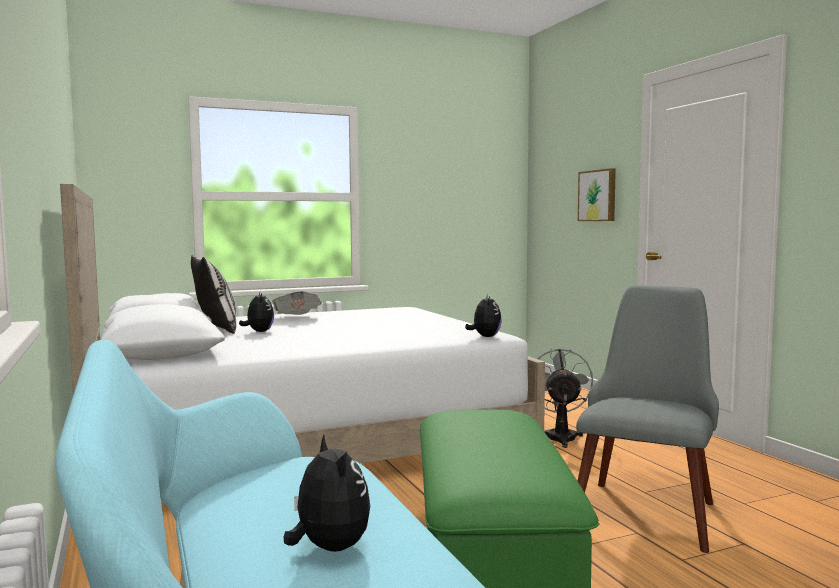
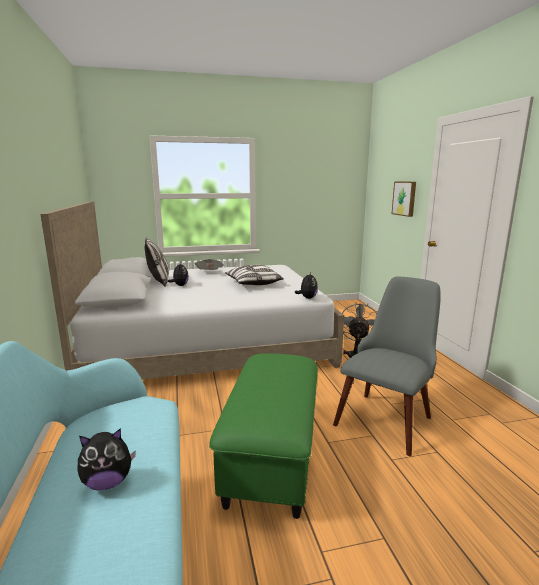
camera: 10 degrees right, 10 degrees up
(329, 548) = (108, 482): plush toy -> plush toy turned 90 degrees clockwise
(383, 326) = (253, 284): none -> pillow

